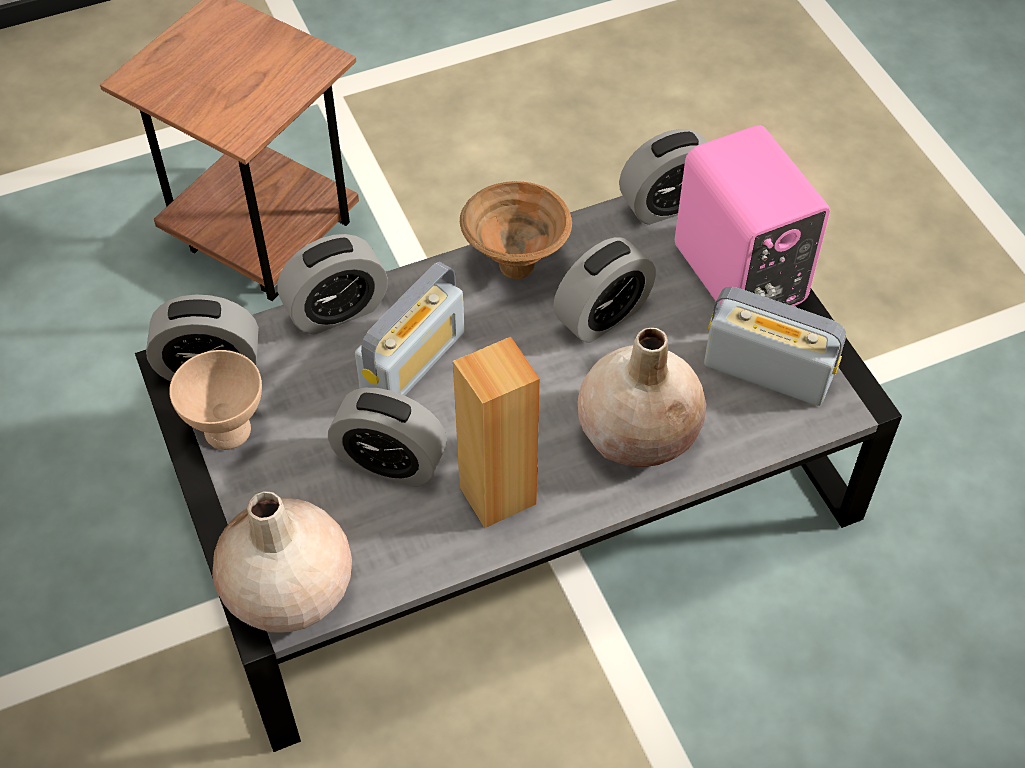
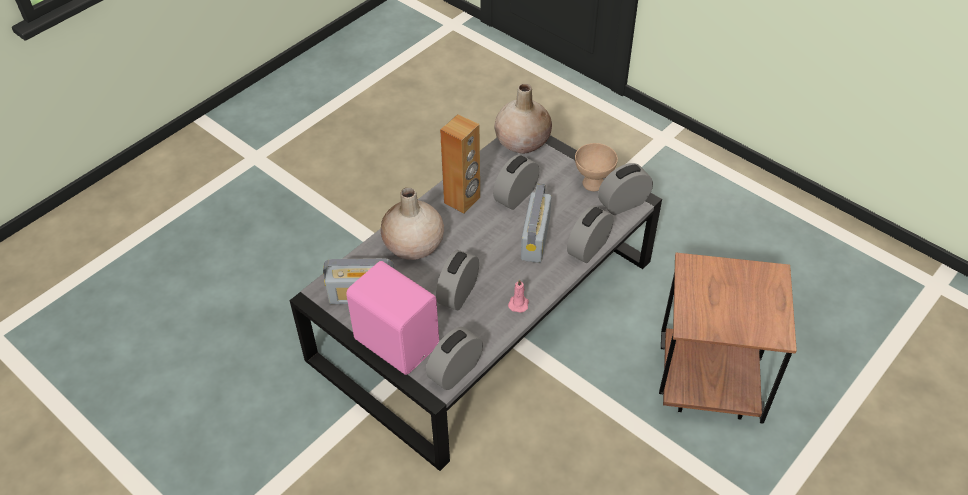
camera: 155 degrees right, 5 degrees down
(390, 462) = (516, 196): alarm clock -> alarm clock turned 45 degrees counterclockwise
(513, 265) = (518, 303): brown bowl -> pink candle

